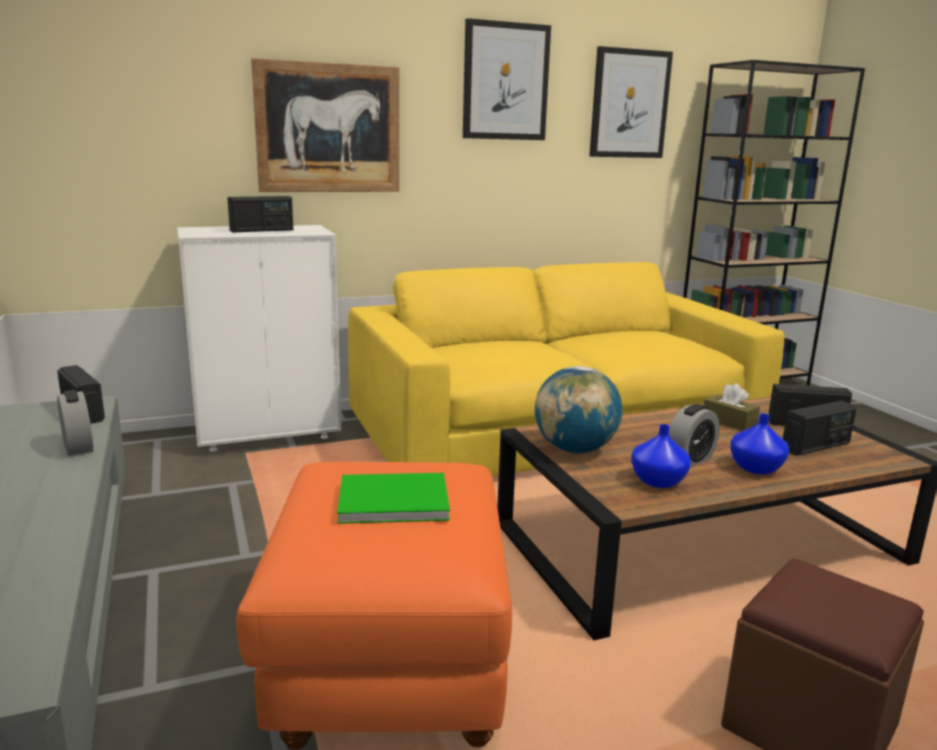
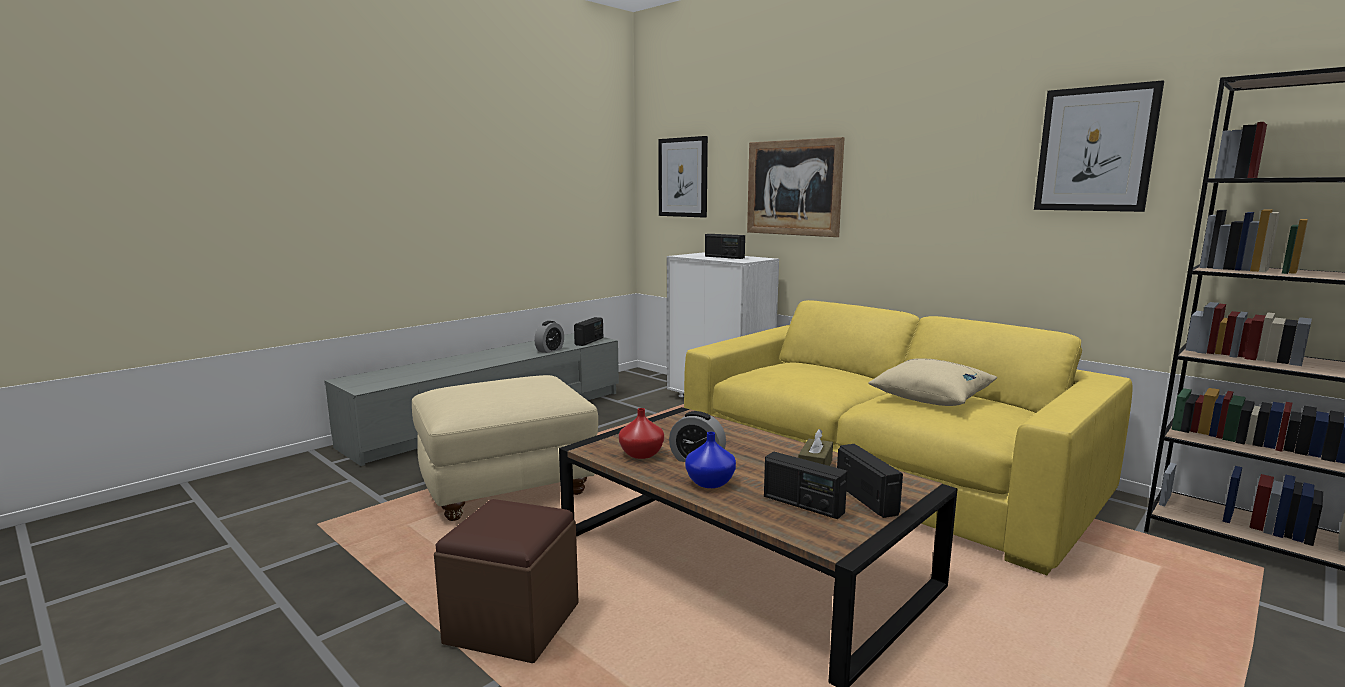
camera: 65 degrees right, 5 degrees down
(388, 659) = (507, 485): orange ottoman -> beige ottoman
(390, 500) = (502, 387): green book -> none
(505, 82) = (938, 139): picture -> picture (683, 177)
(575, 449) = (670, 427): globe -> none
(626, 340) = (931, 398): none -> beige pillow
(658, 480) = (642, 454): blue vase -> red vase

